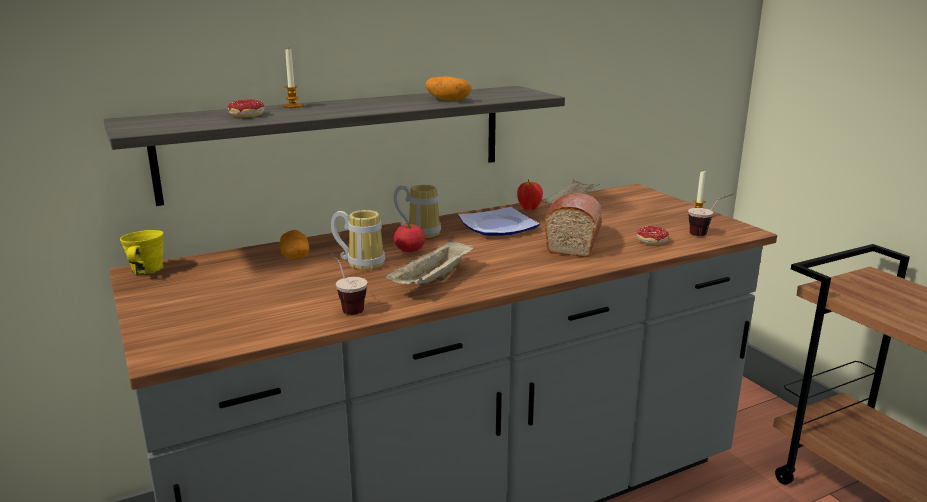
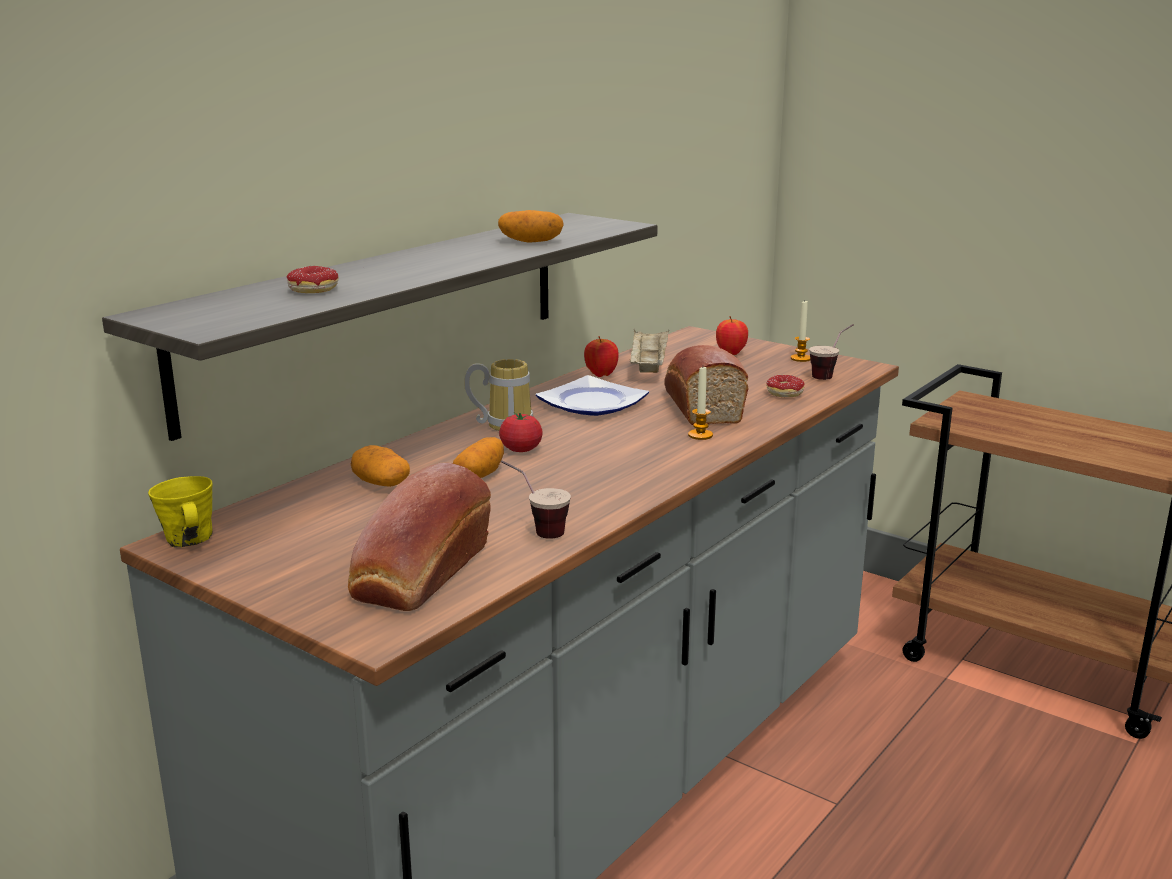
camera: 25 degrees left, 0 degrees up
(237, 321) = (419, 574): none -> bread
(293, 106) = (345, 270): candle -> candle (700, 435)
(362, 262) = (480, 474): mug -> potato
(432, 282) = (599, 482): beige tray -> none
(645, 206) = (731, 353): none -> apple

